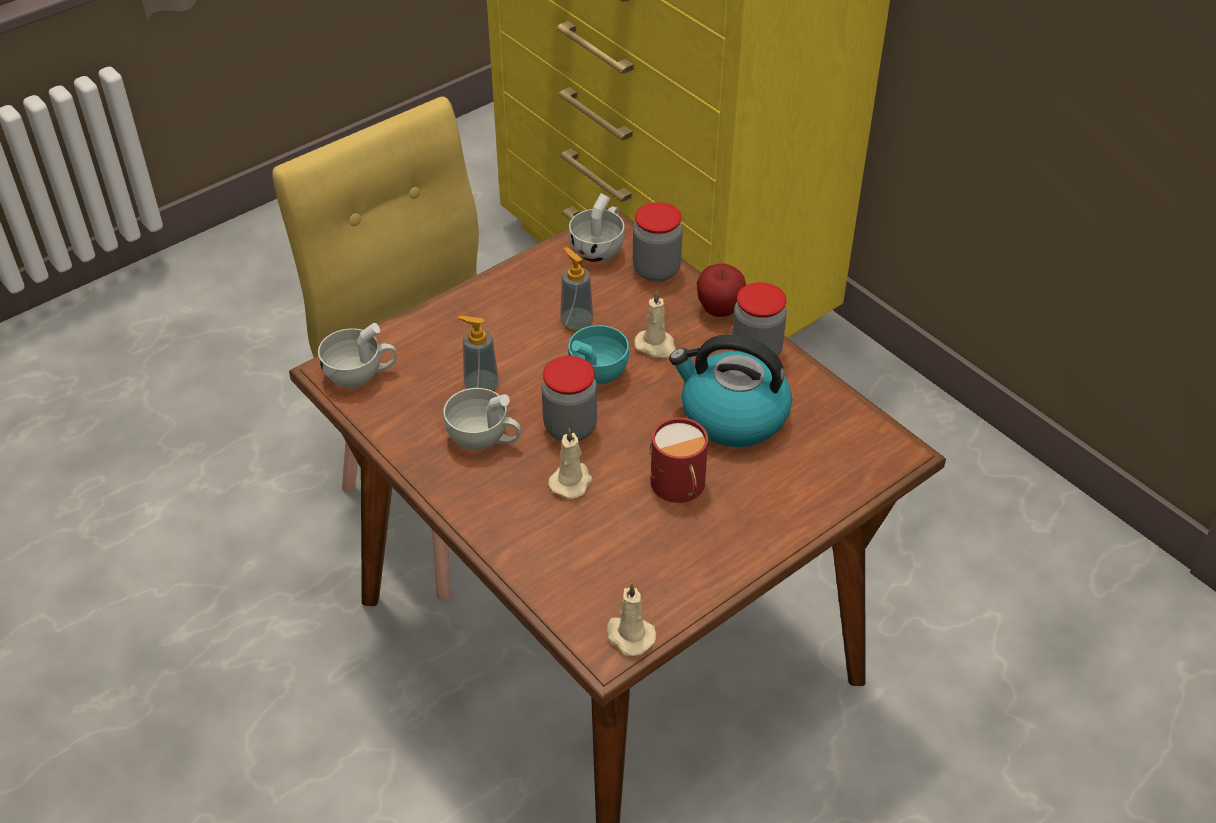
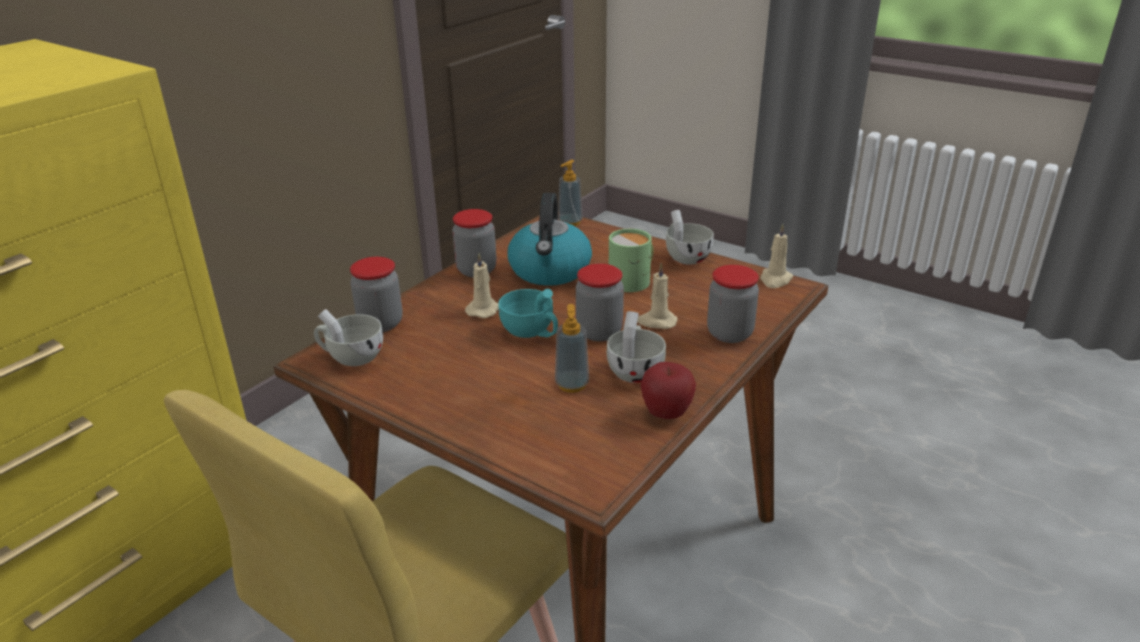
camera: 105 degrees left, 15 degrees down
(361, 374) = (590, 463): white cup -> white cup (685, 256)
(518, 538) = (729, 333): none -> jar
(576, 323) = (466, 351): soap dispenser -> soap dispenser (570, 222)
(679, 487) = (633, 281): red mug -> green mug
(719, 310) = (430, 289): apple -> apple (666, 414)

